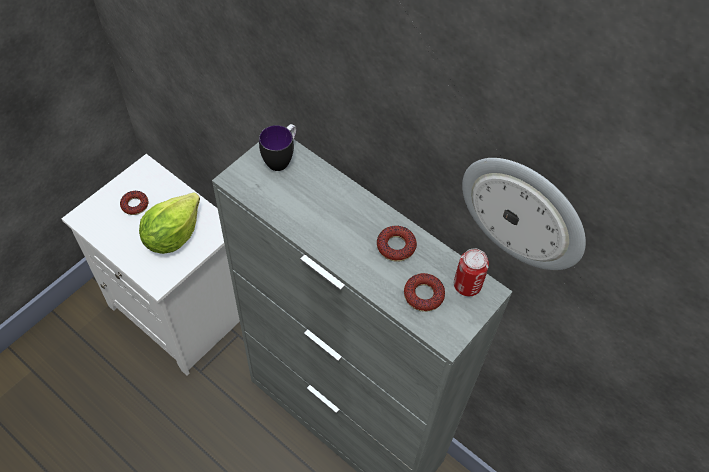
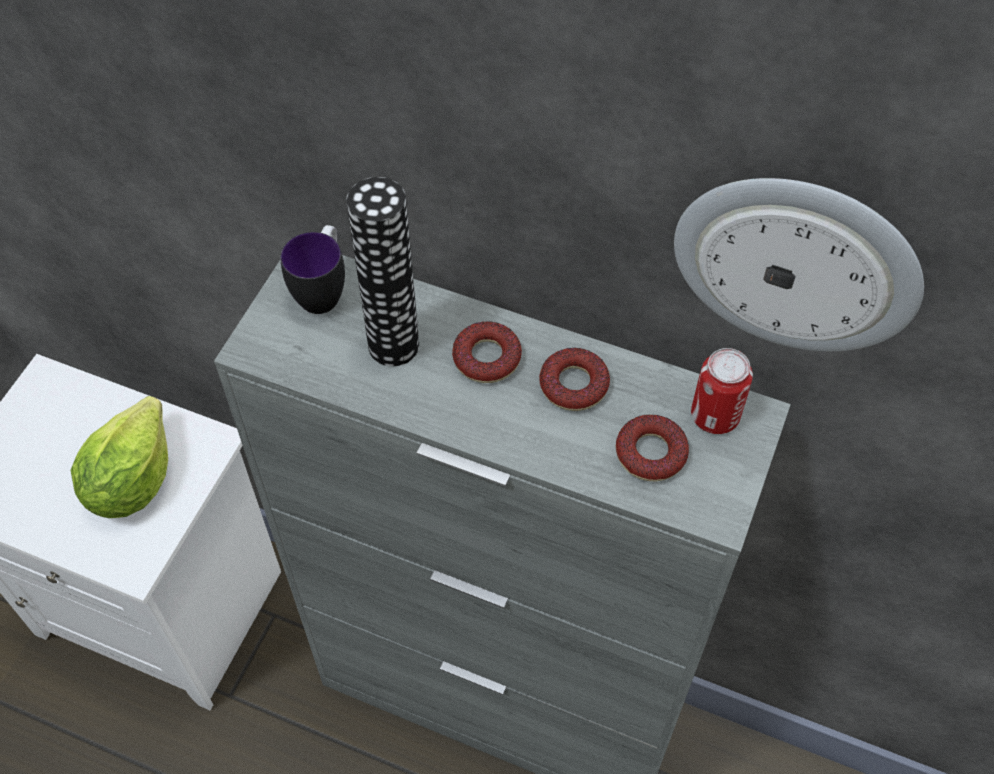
camera: 15 degrees left, 0 degrees up
(135, 205) = (47, 447): donut -> donut (487, 358)
(307, 198) = (393, 345): none -> vase

